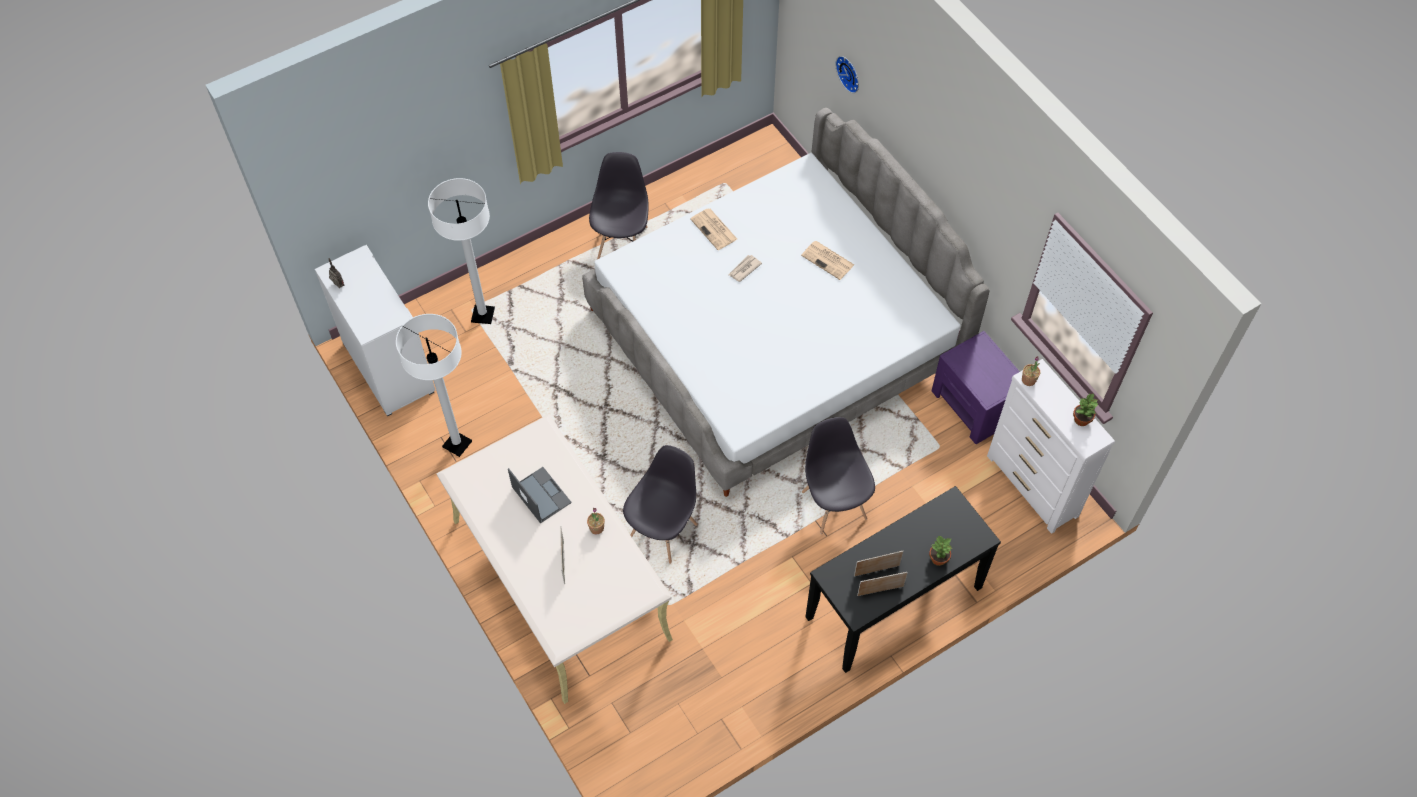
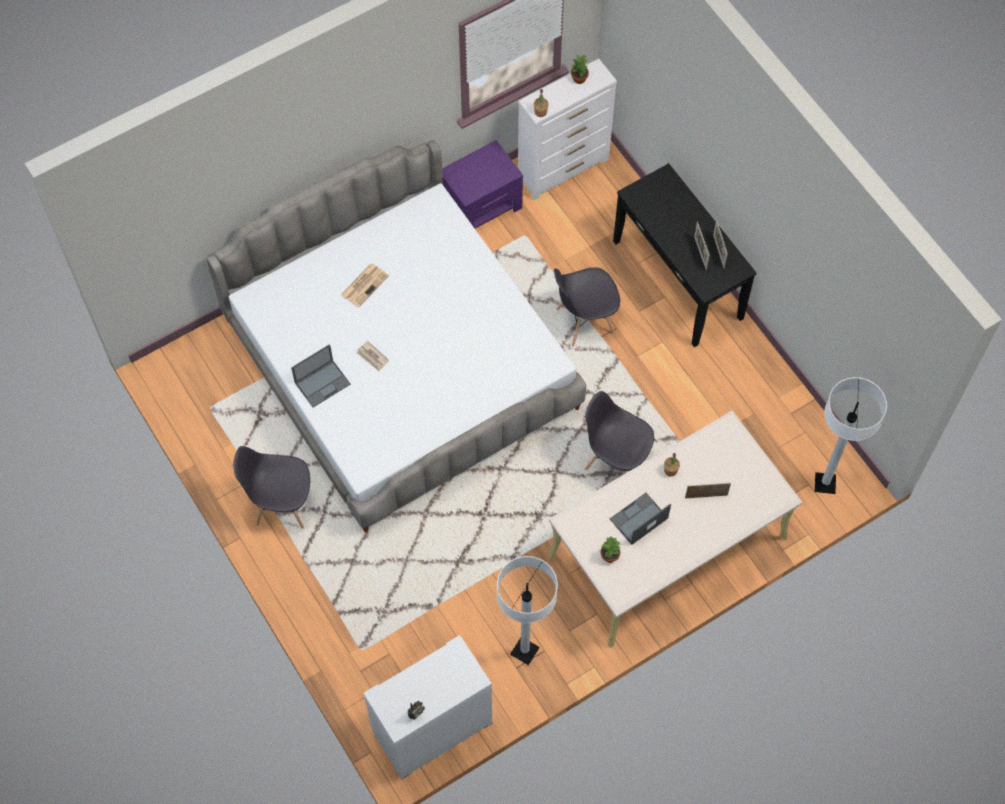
camera: 90 degrees left, 5 degrees up
(483, 315) = (369, 638): white floor lamp -> white floor lamp (825, 483)
(714, 229) = (323, 383): newspaper -> laptop
(850, 73) = (211, 210): wall clock -> none
(938, 558) = (686, 208): potted plant -> potted plant (609, 556)

